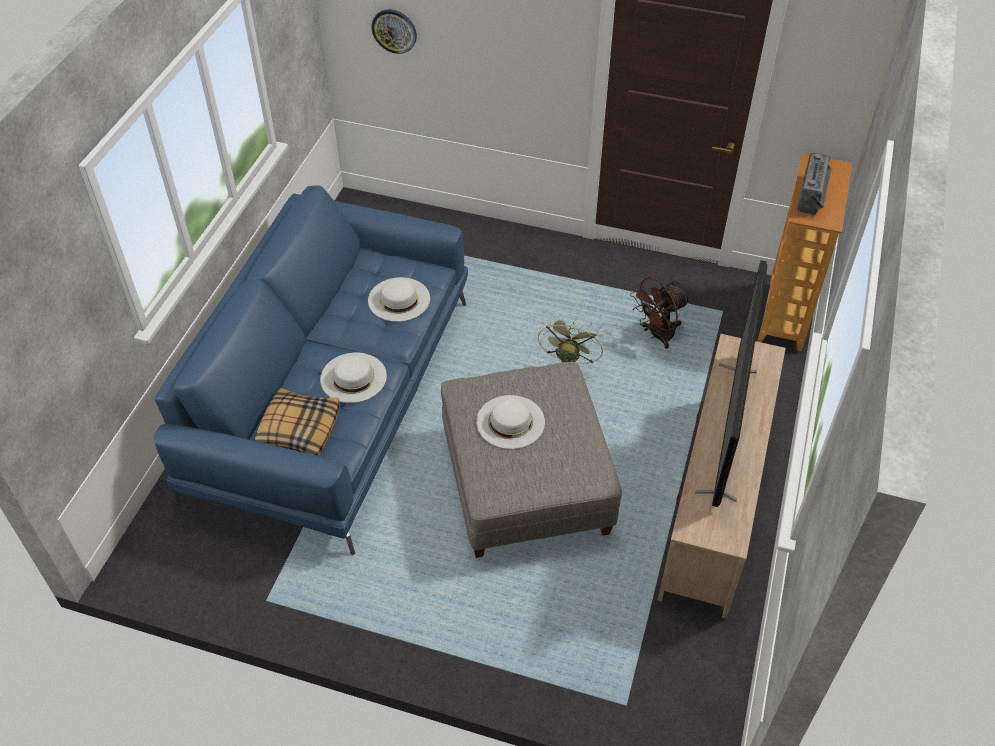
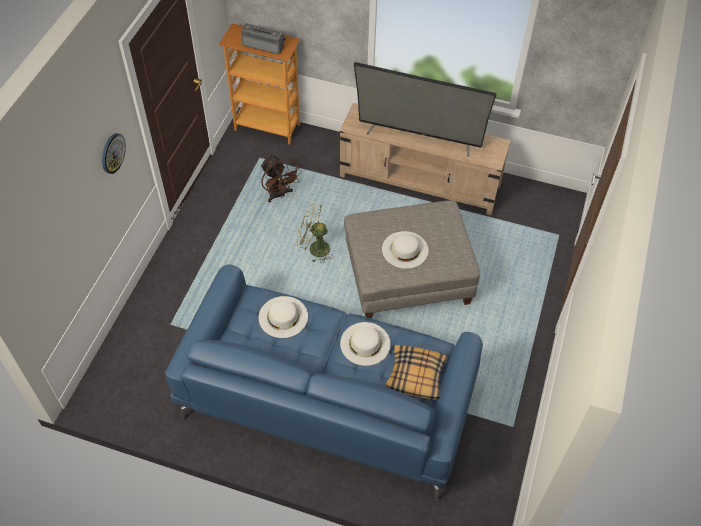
camera: 90 degrees left, 5 degrees up
(394, 30) = (51, 248): wall clock -> wall clock (112, 153)

